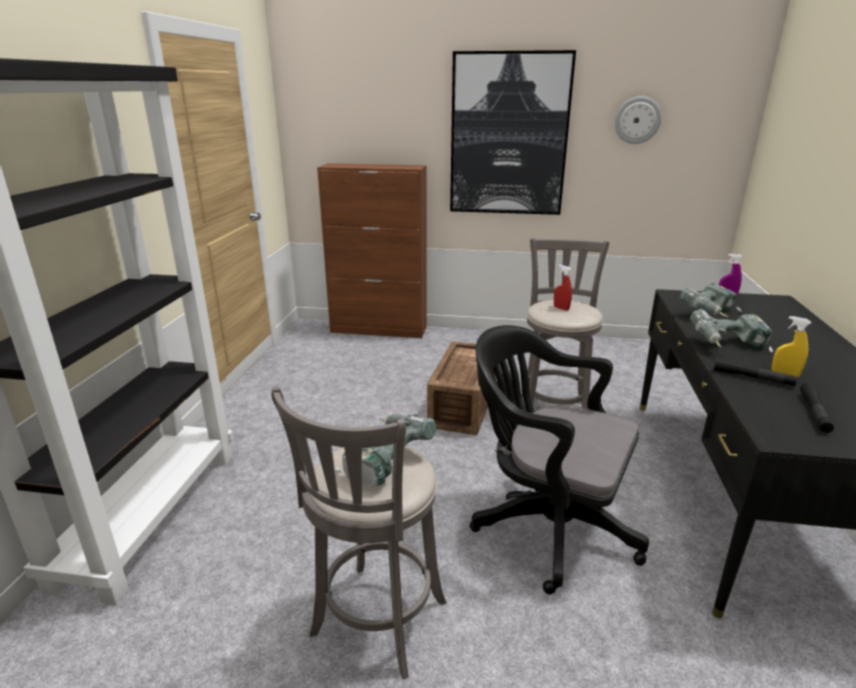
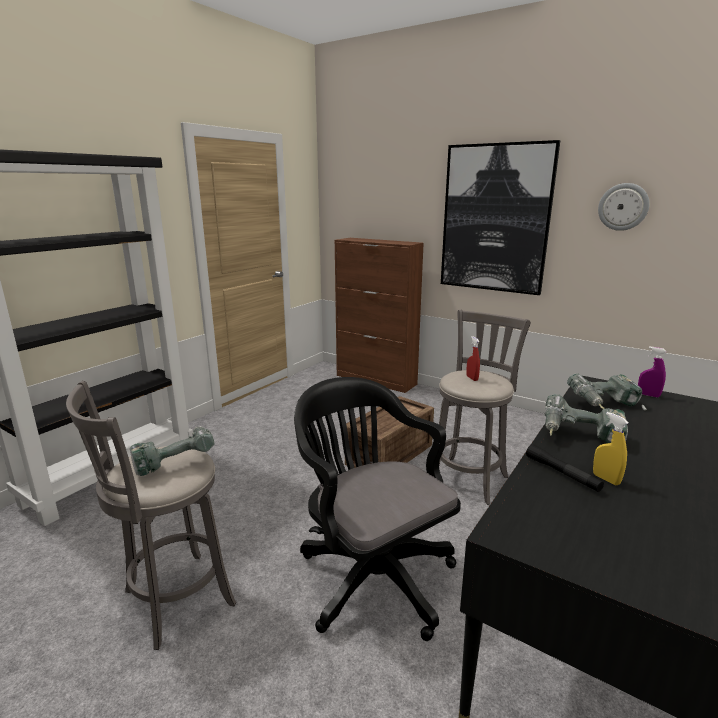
camera: 25 degrees right, 5 degrees down
(814, 413) = (585, 523): black flashlight -> none

